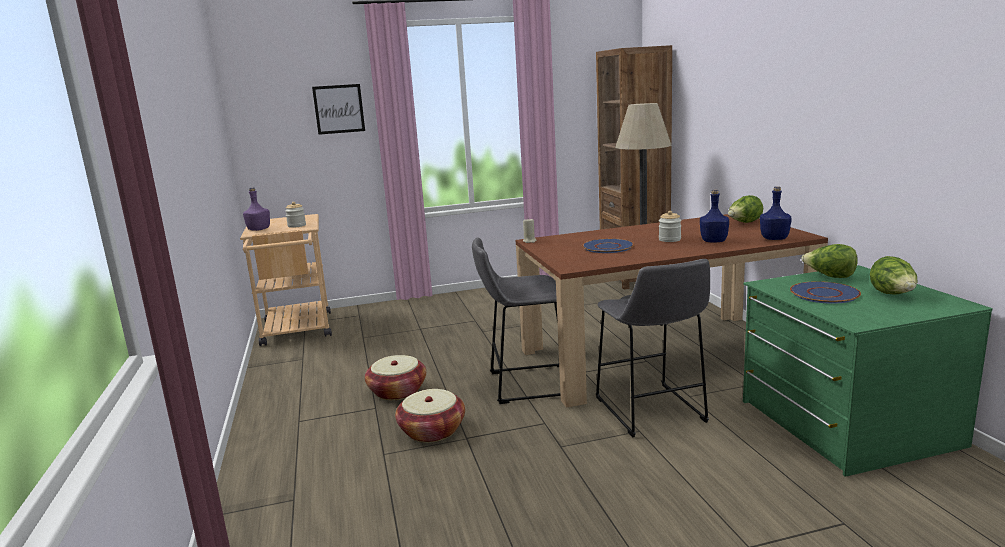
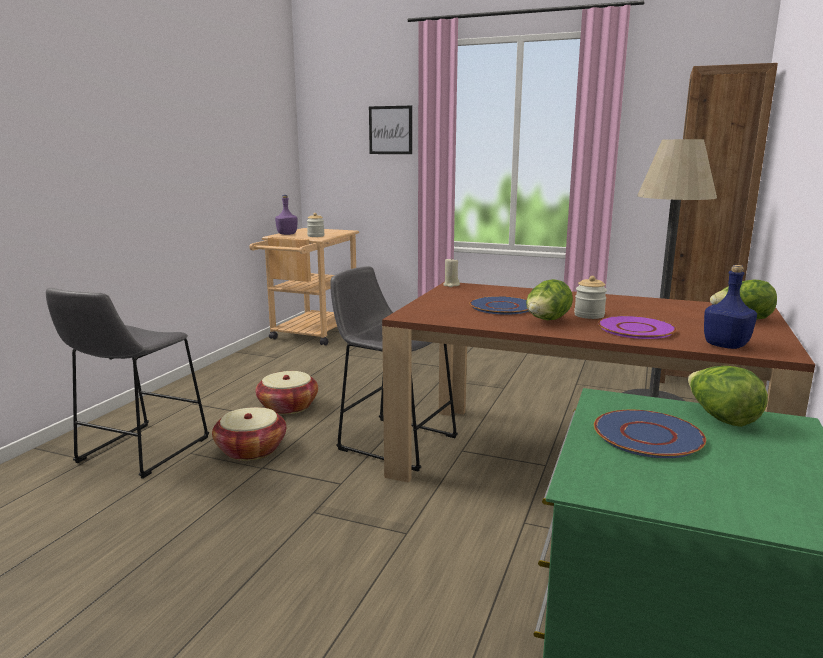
camera: 35 degrees right, 0 degrees up
(651, 412) = (452, 520): grey stool -> grey stool (138, 452)
(713, 241) = (635, 329): blue bottle -> purple plate
(893, 295) = (752, 474): lettuce -> lettuce (546, 321)

